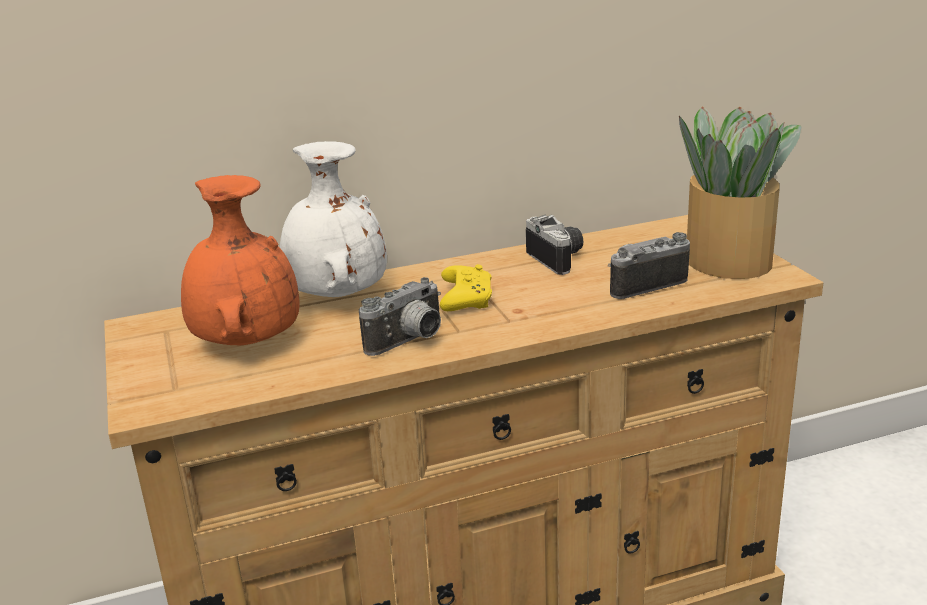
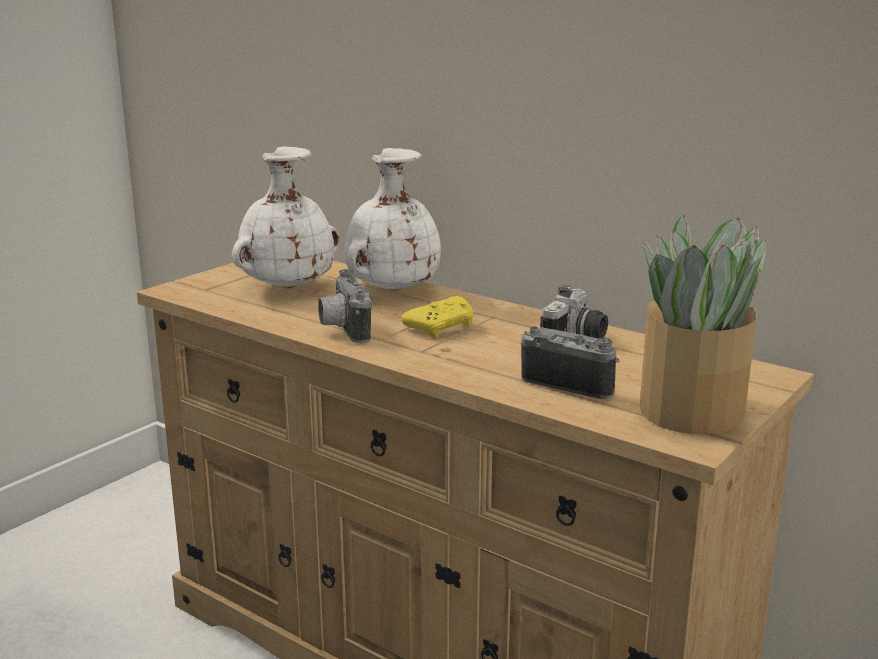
camera: 55 degrees right, 5 degrees down
(245, 342) = (287, 287): orange vase -> white vase
(410, 342) = (342, 329): camera -> camera turned 60 degrees clockwise

